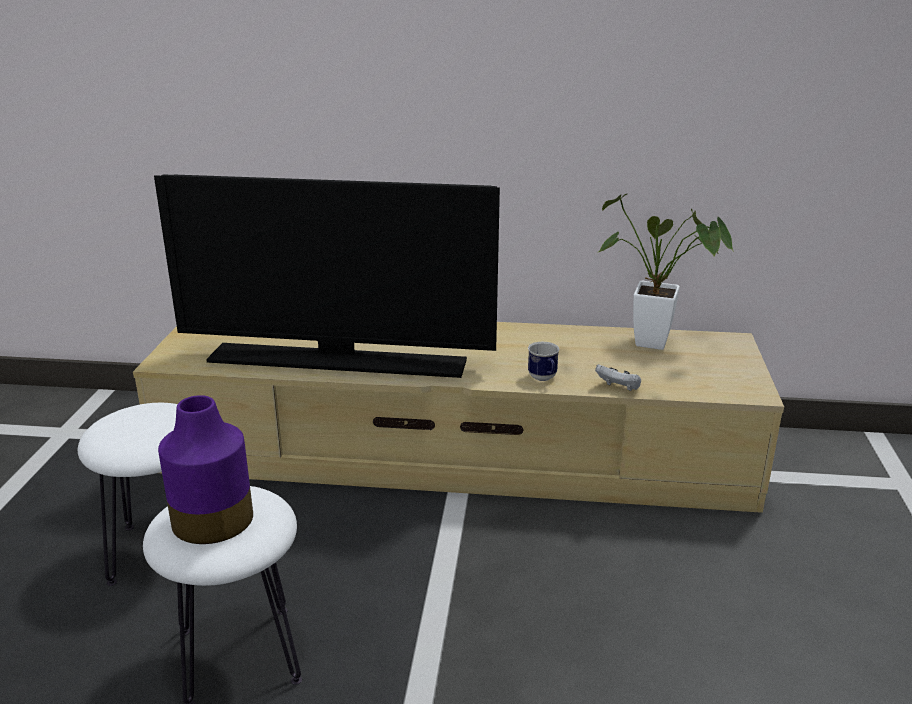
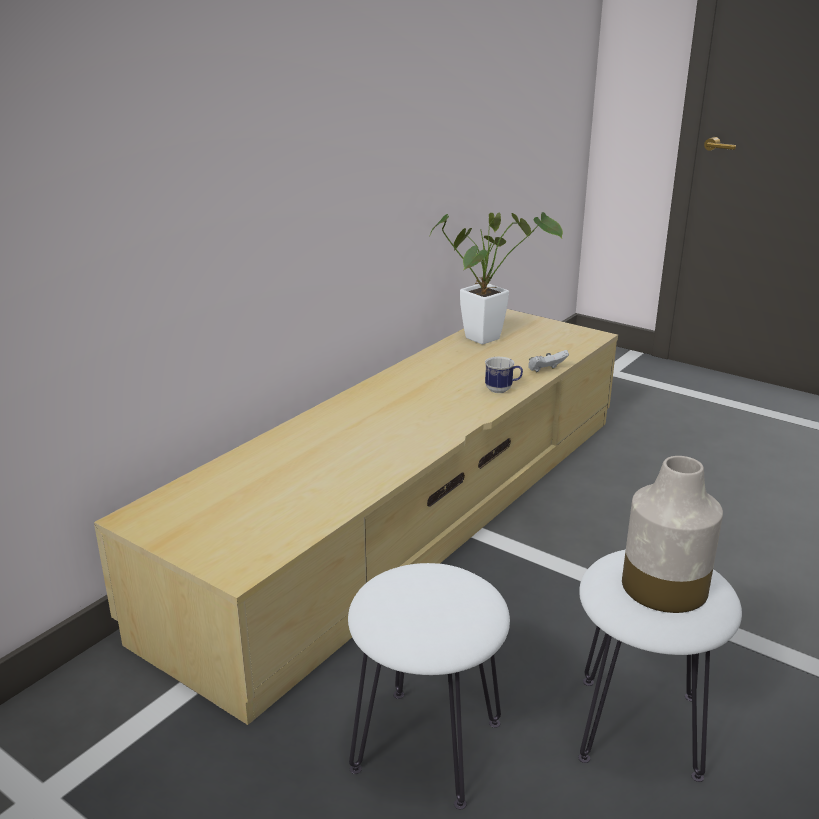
camera: 60 degrees left, 0 degrees up
(212, 519) = (665, 586): purple vase -> beige vase
(339, 361) = (365, 465): television -> none

